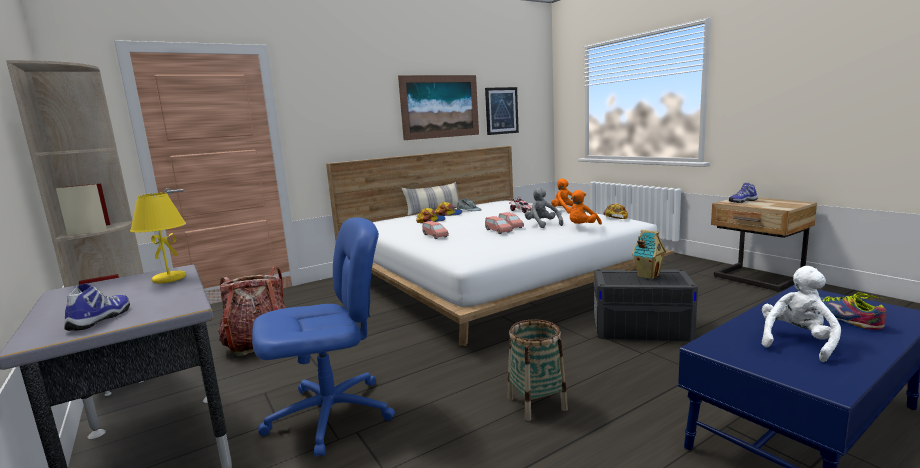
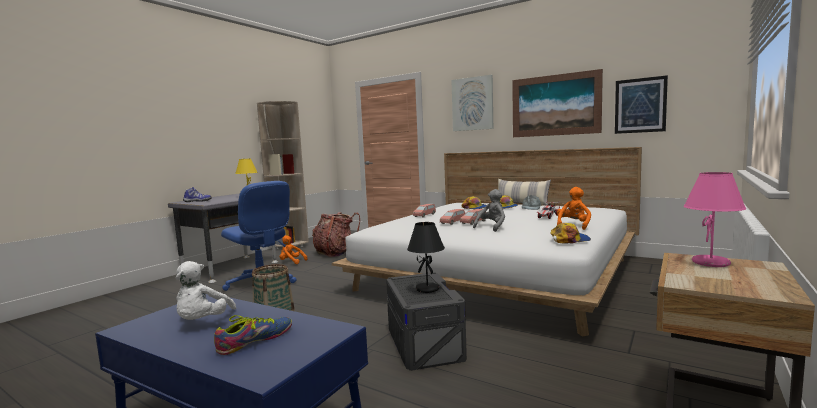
camera: 65 degrees right, 5 degrees down
(352, 99) = (472, 104): none -> picture
(582, 227) = (496, 236): orange plush toy -> orange plush toy (291, 262)
(648, 275) = (428, 289): toy house -> black table lamp
(742, 201) = (711, 263): shoe -> pink table lamp
(797, 342) = (203, 322): white plush toy -> white plush toy turned 75 degrees clockwise

